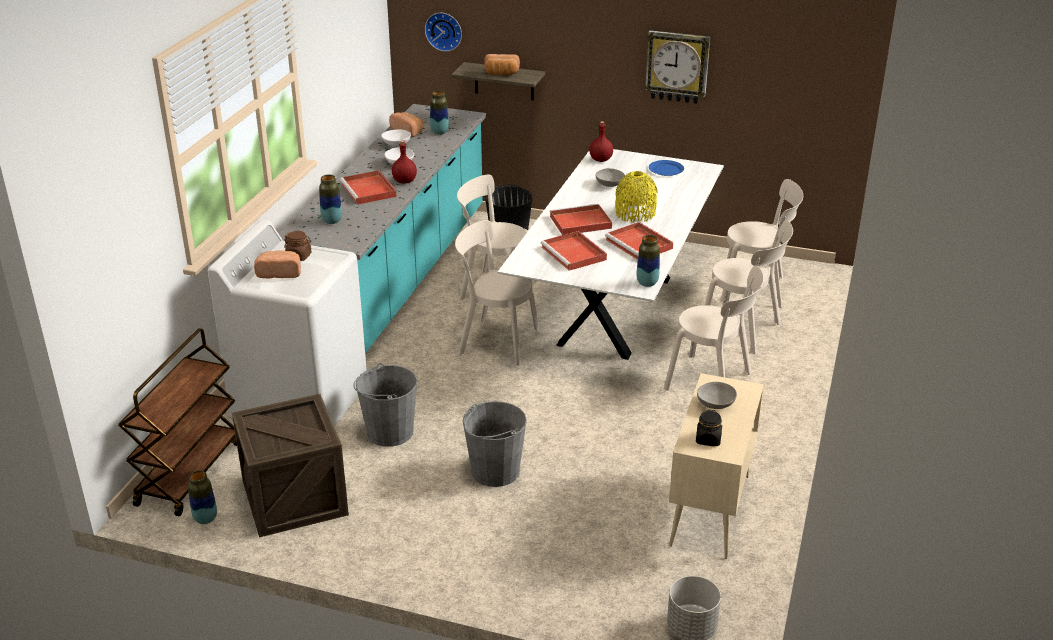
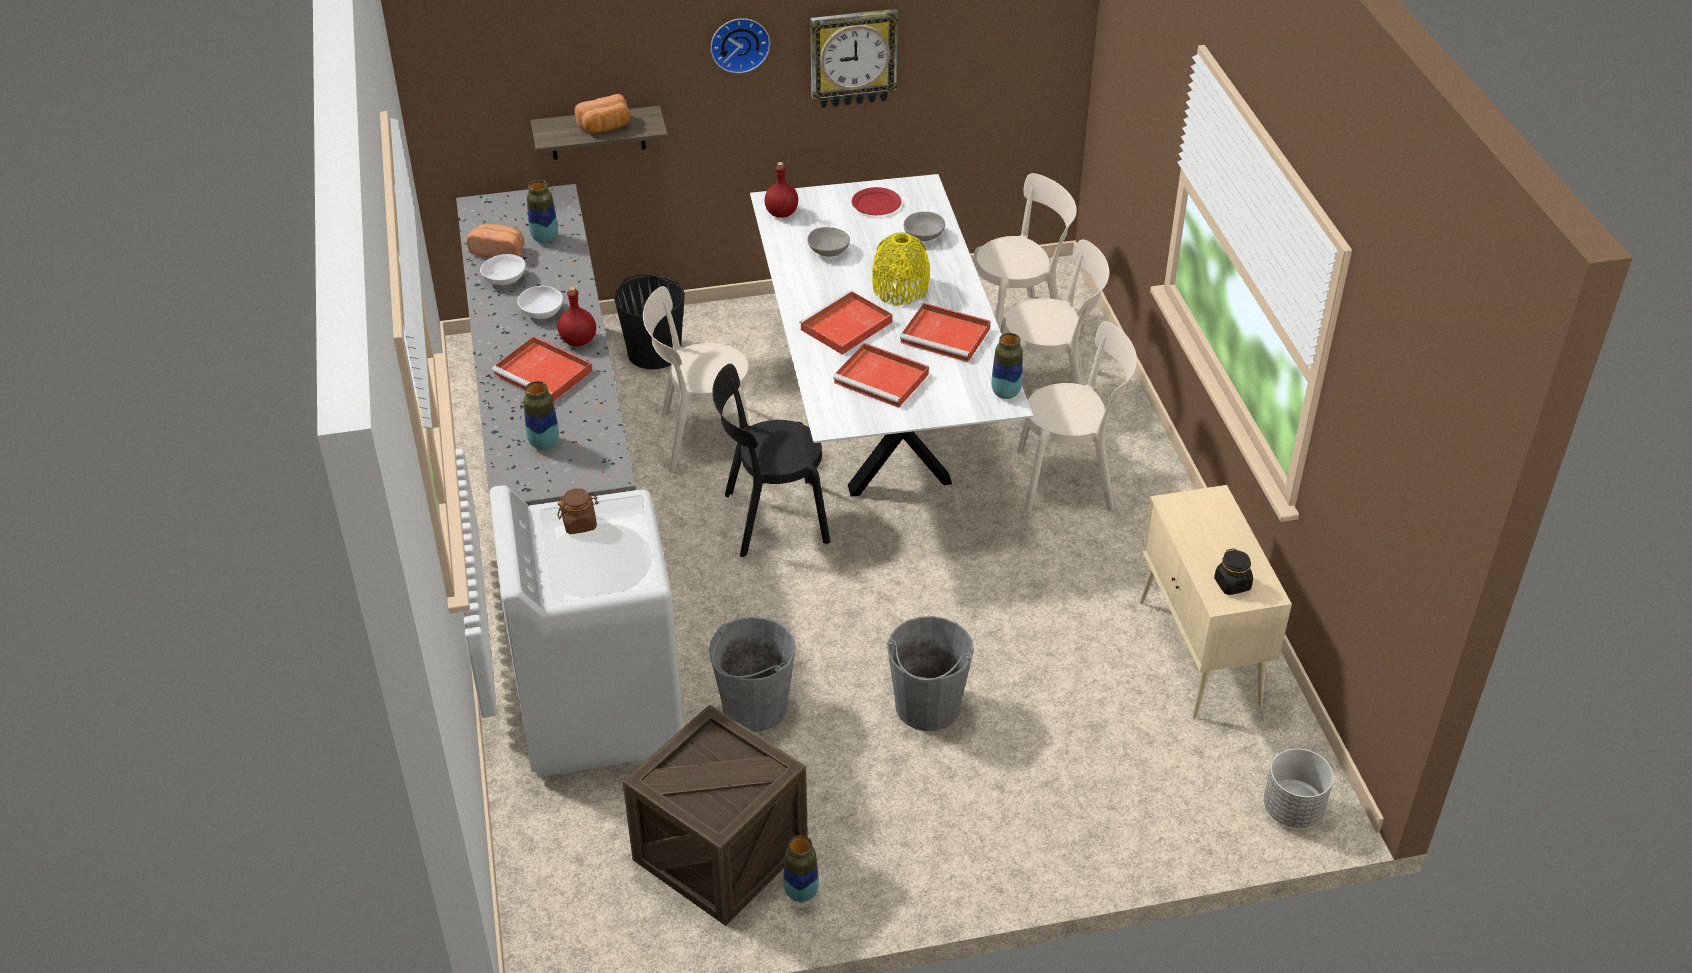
camera: 30 degrees left, 10 degrees up
(189, 472) = (548, 878): brown cart -> none
(205, 519) = (634, 933): vase -> vase (801, 892)
(279, 273) = (581, 560): bread -> none
(444, 31) = (494, 82): wall clock -> wall clock (739, 43)
(495, 341) = (770, 519): beige chair -> black chair
(666, 170) = (876, 204): blue plate -> red plate
(716, 404) = (1202, 533): grey bowl -> grey bowl (924, 236)

